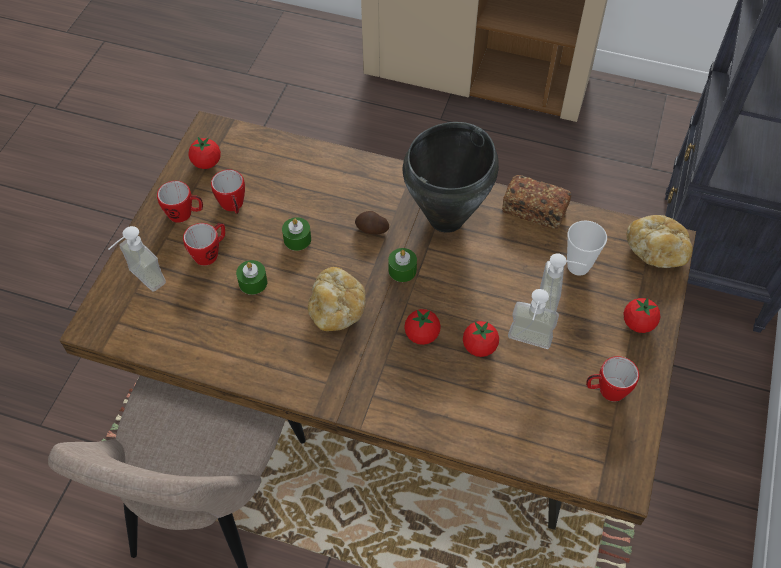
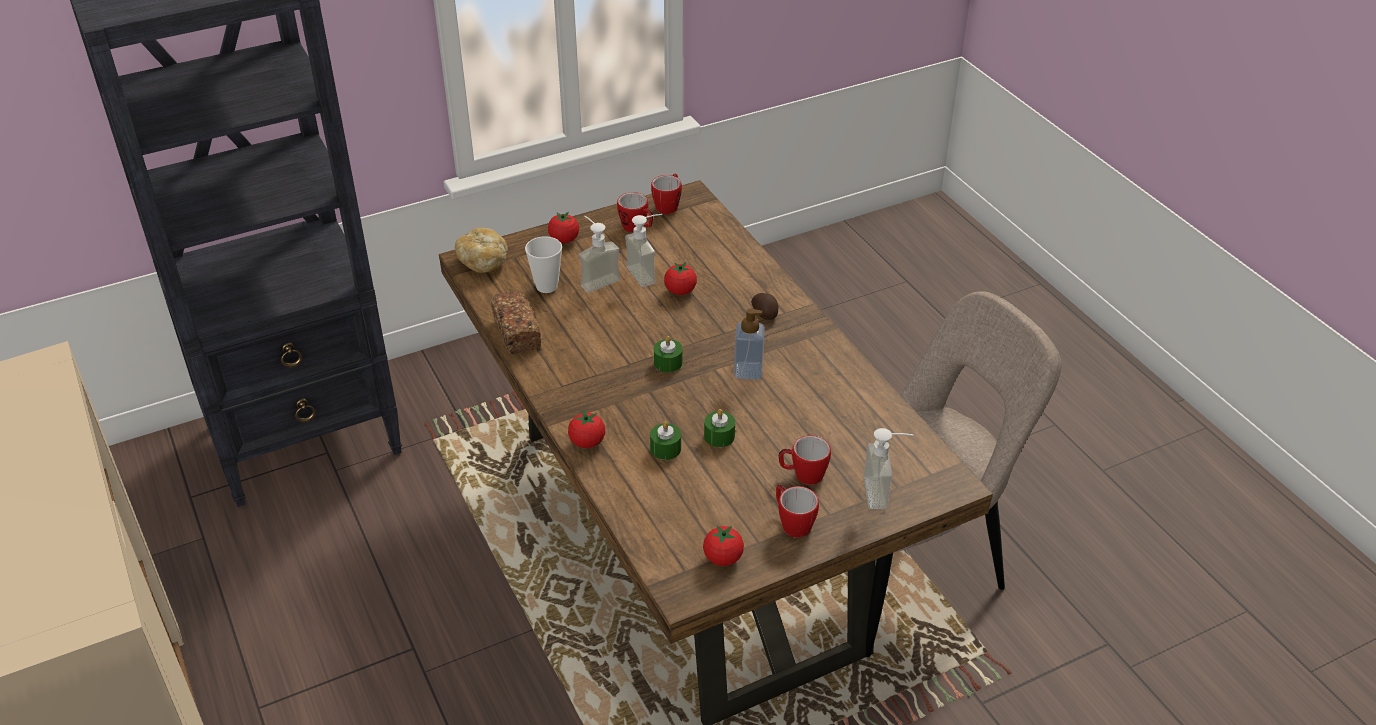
camera: 135 degrees left, 15 degrees down
(233, 206) = (742, 499): mug -> mug (668, 205)
(253, 282) = (791, 429): green candle -> green candle (665, 448)
(337, 309) = (748, 371): bread -> soap dispenser
(371, 229) = (652, 403): potato -> potato (765, 313)
(422, 335) = (708, 320): tomato -> tomato (587, 442)
(447, 218) = (585, 371): black cooking pot -> none

